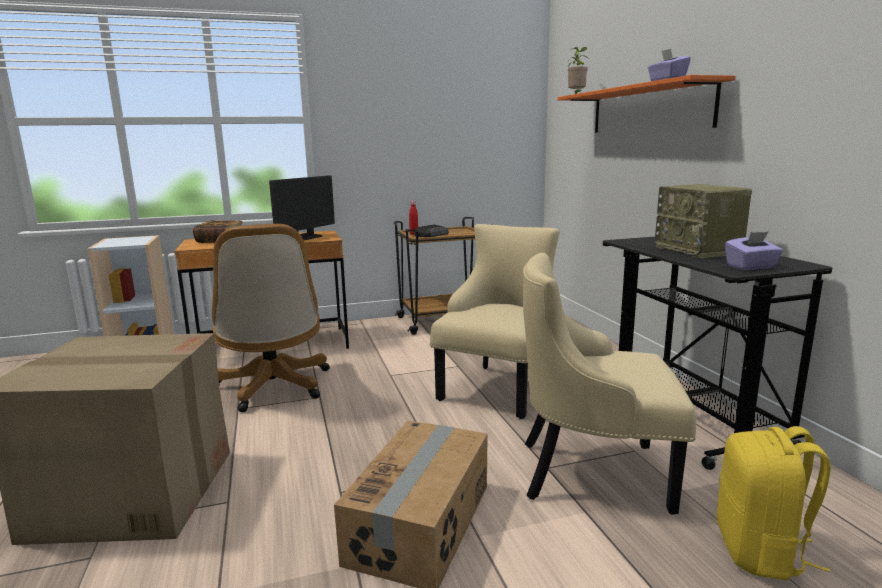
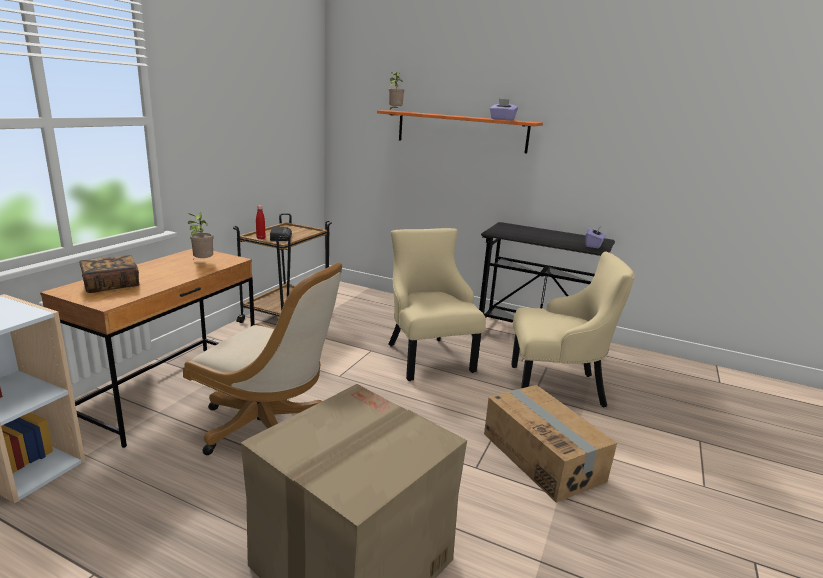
camera: 50 degrees left, 5 degrees up
(305, 237) = (202, 262): monitor -> potted plant
(596, 473) = (554, 387): beige chair -> beige chair turned 135 degrees counterclockwise
(699, 250) = (545, 236): radio -> none
(760, 552) = (649, 392): yellow backpack -> none

